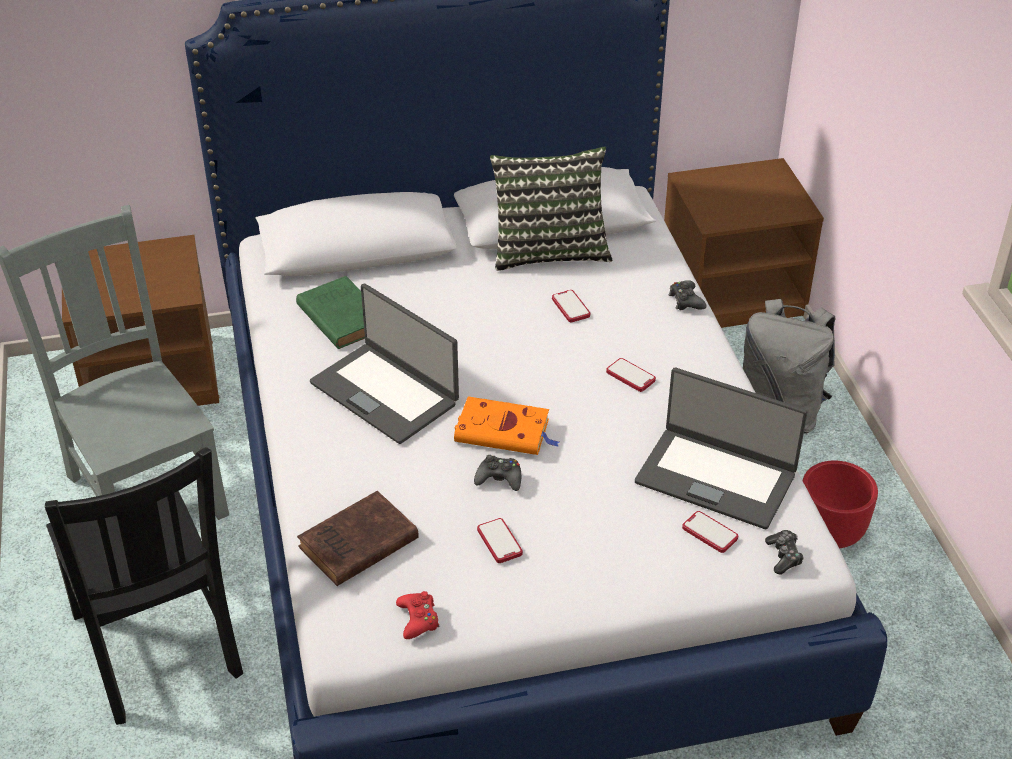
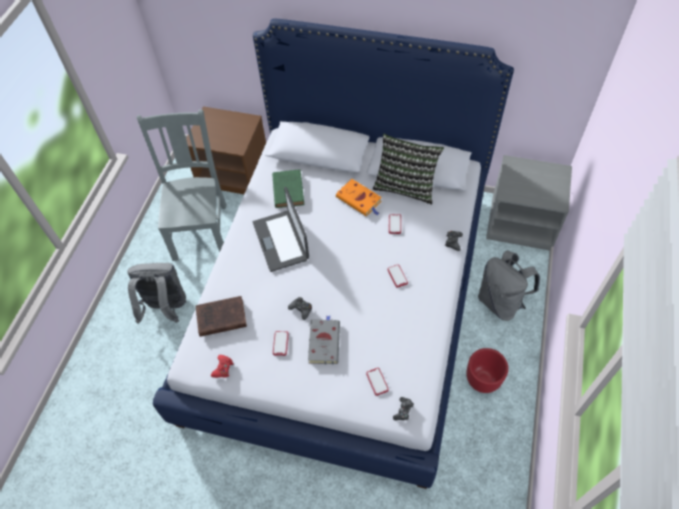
camera: 30 degrees right, 15 degrees up
(158, 649) = (166, 308): black chair -> grey backpack
(505, 431) = (320, 284): orange book -> orange book (360, 200)
(575, 511) = (324, 341): none -> grey book
(716, 477) = (400, 351): laptop -> none
(732, 292) = (521, 222): brown nightstand -> grey nightstand

